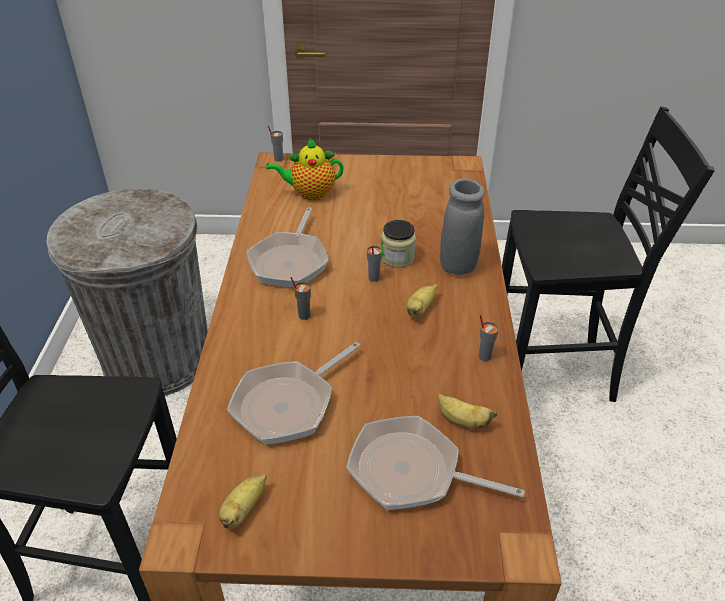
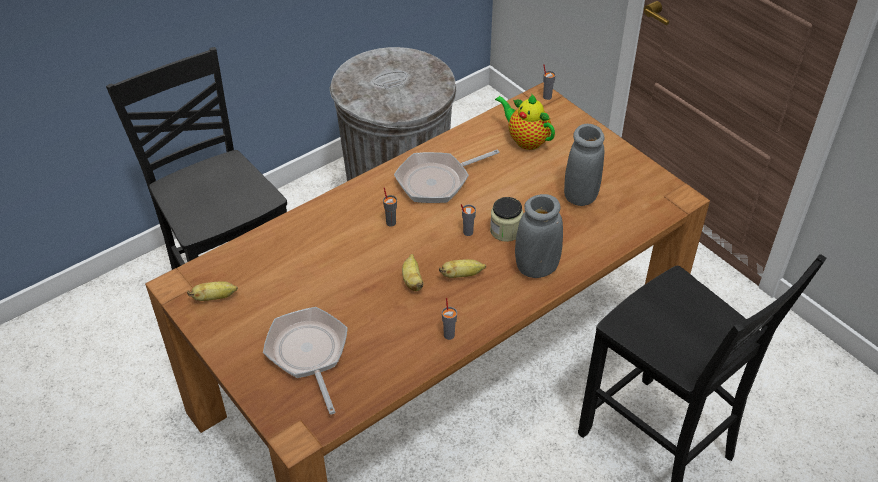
camera: 50 degrees right, 5 degrees up
(289, 404) = (307, 266): frying pan -> none
(406, 203) = (581, 196): none -> grey vase
(462, 421) = (374, 355): banana -> banana (412, 281)

